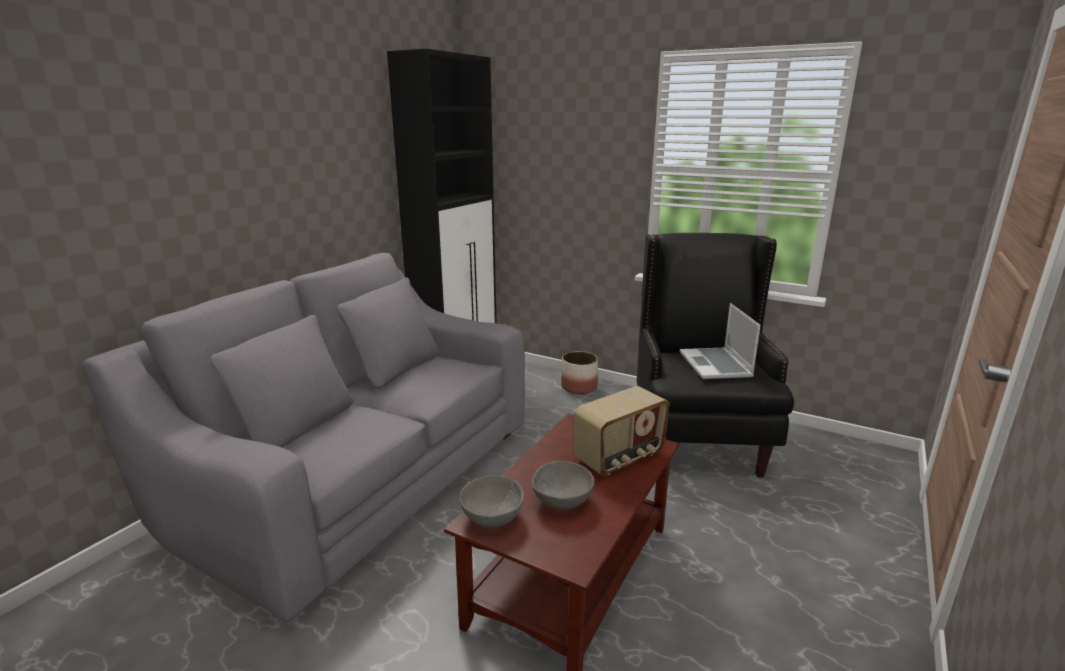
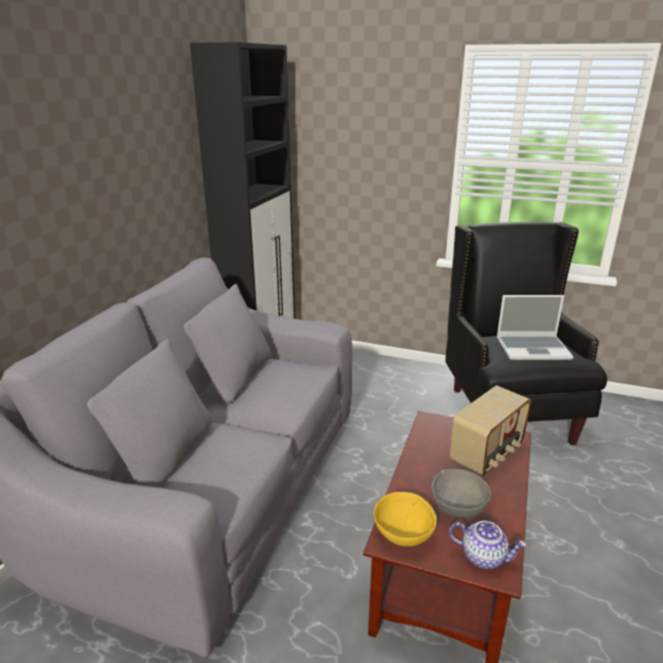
camera: 10 degrees left, 5 degrees up
(492, 517) = (403, 533): grey bowl -> yellow bowl
(565, 547) = (484, 556): none -> teapot
(579, 387) = (382, 368): planter -> none
(716, 365) = (533, 348): laptop -> laptop turned 75 degrees counterclockwise

